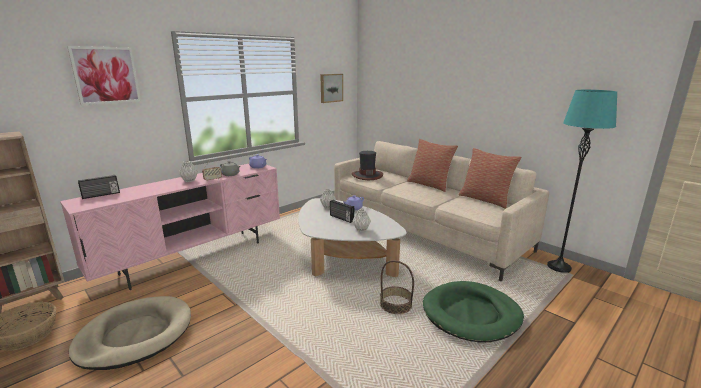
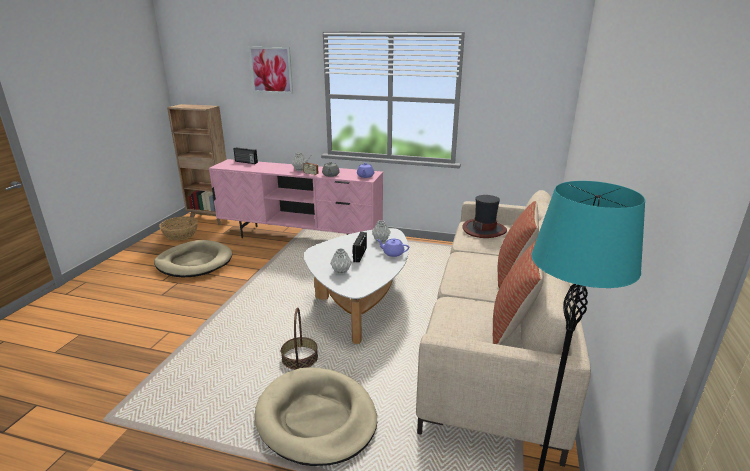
camera: 60 degrees right, 5 degrees up
(331, 88) = (520, 101): picture -> none
(471, 314) = (316, 418): green dog bed -> beige dog bed

